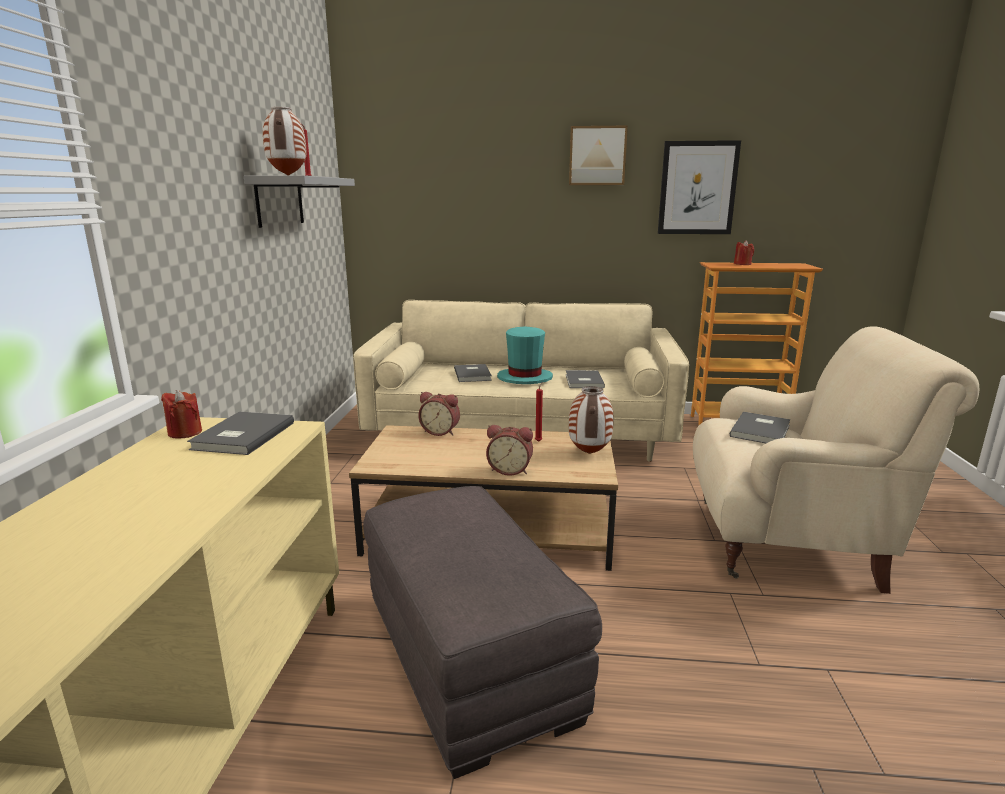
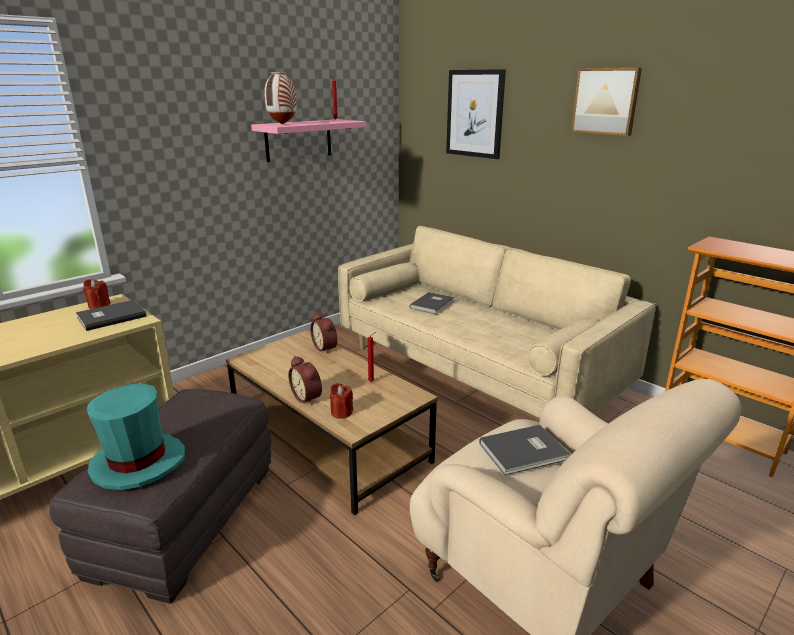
camera: 40 degrees right, 5 degrees up
(279, 201) = (298, 140): grey shelf -> pink shelf
(524, 378) = (465, 320): turquoise hat -> turquoise hat (138, 463)
(583, 381) = (508, 338): grey book -> none
(588, 453) = (385, 407): vase -> none
(697, 188) = (719, 145): picture -> picture (475, 114)
(742, 264) = (753, 249): red candle -> red candle (341, 412)

